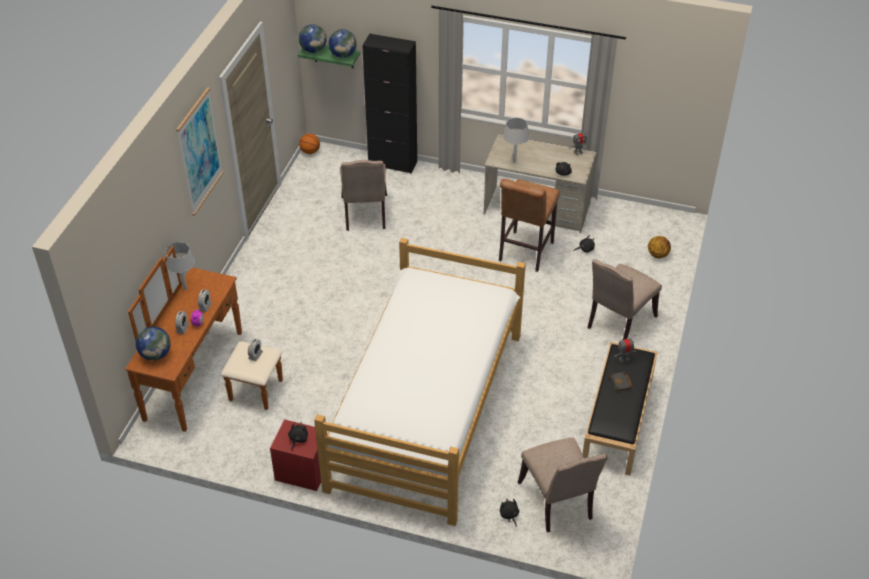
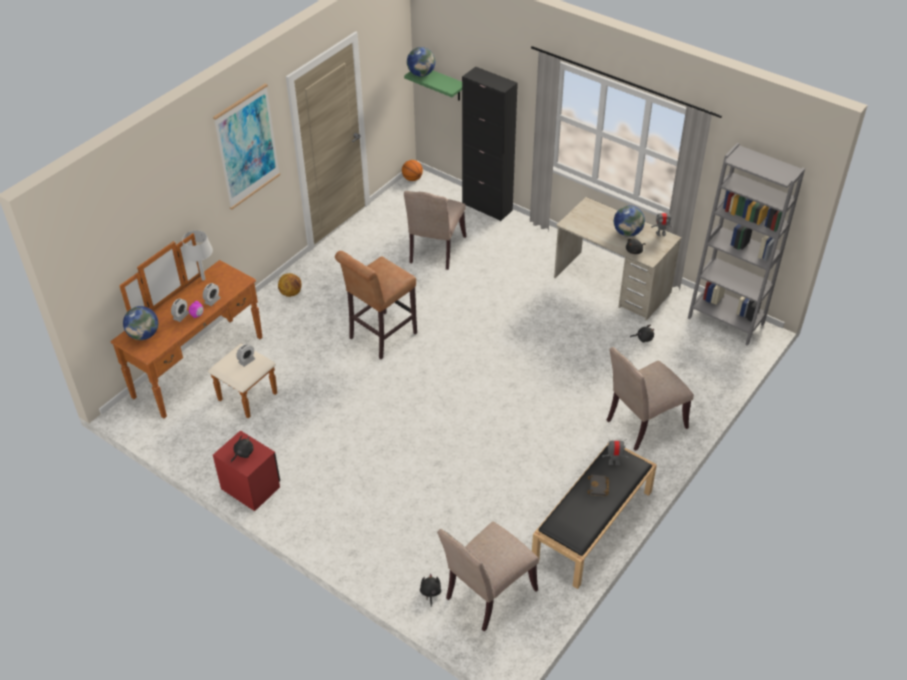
camera: 20 degrees right, 0 degrees up
(343, 55) = (447, 84): globe -> globe (627, 232)
(426, 410) = (399, 460): bed -> none
(514, 162) = (588, 228): grey table lamp -> none
(524, 253) = (577, 327): brown stool -> brown stool (380, 337)
(558, 502) = (487, 595): beige chair -> beige chair turned 45 degrees clockwise
(646, 217) = (725, 321): none -> grey bookcase
(658, 254) = (720, 363): basketball -> basketball (291, 293)

